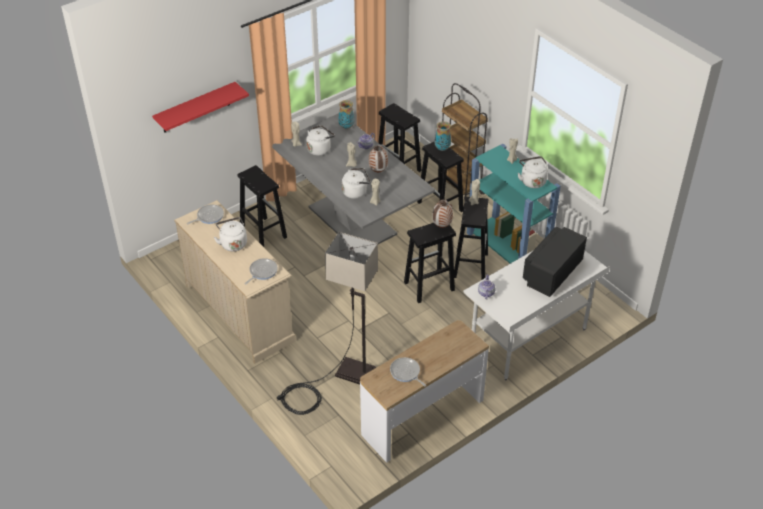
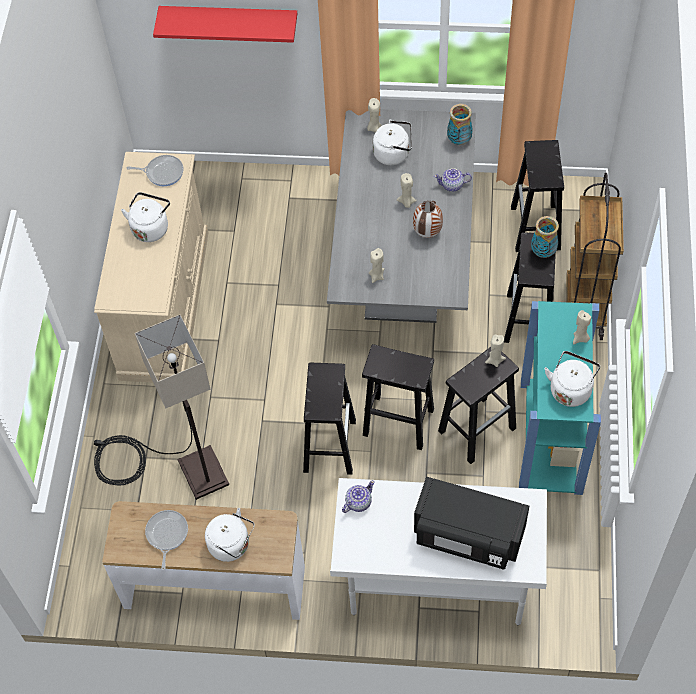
camera: 45 degrees right, 15 degrees up
(262, 272) = (141, 288): frying pan -> none
(263, 233) = (289, 214): black stool -> black stool (329, 444)
(356, 192) = (370, 246): white kettle -> white kettle (232, 545)
(442, 226) = (418, 367): vase -> none
(551, 272) = (468, 535): black microwave -> black microwave turned 150 degrees counterclockwise

